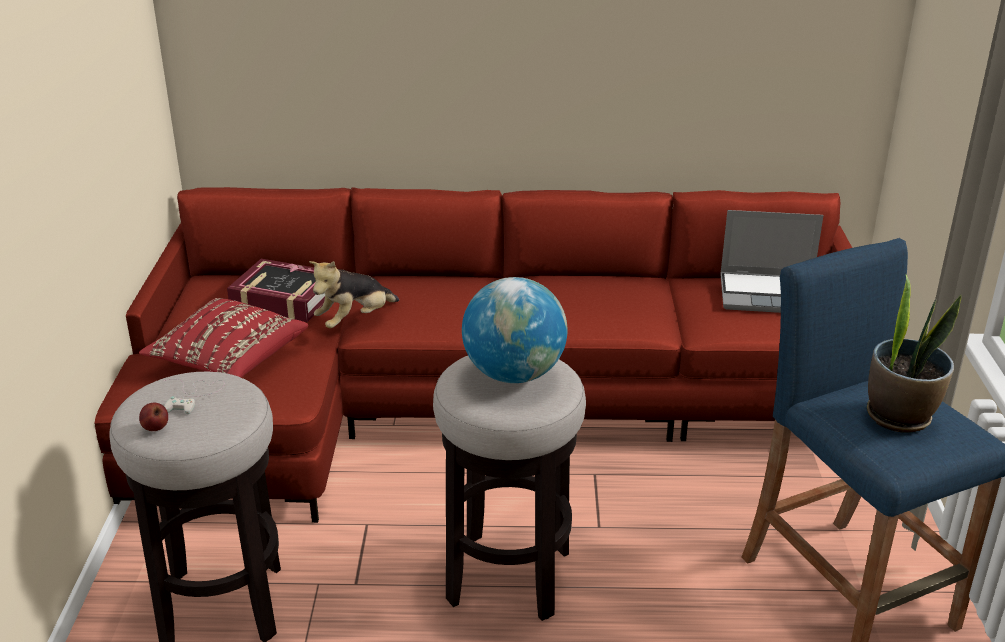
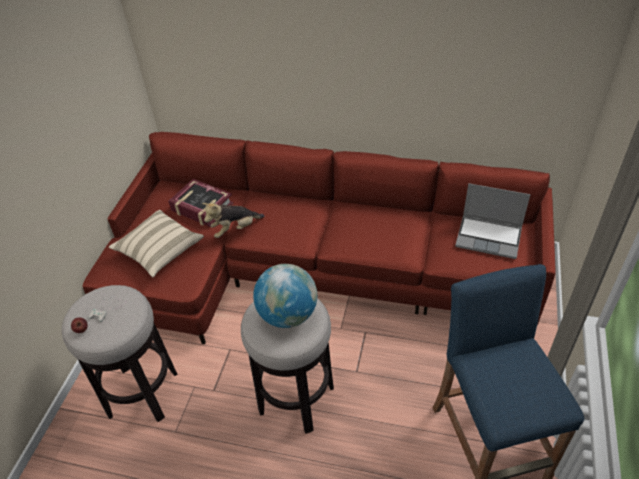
camera: 15 degrees right, 15 degrees up
(228, 360) = (159, 251): red pillow -> beige pillow
(899, 416) = (517, 381): potted plant -> none

